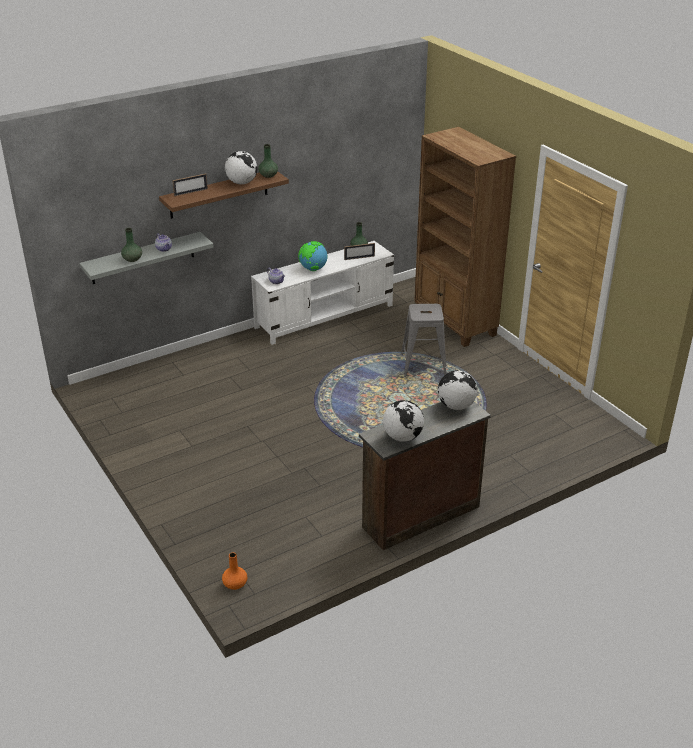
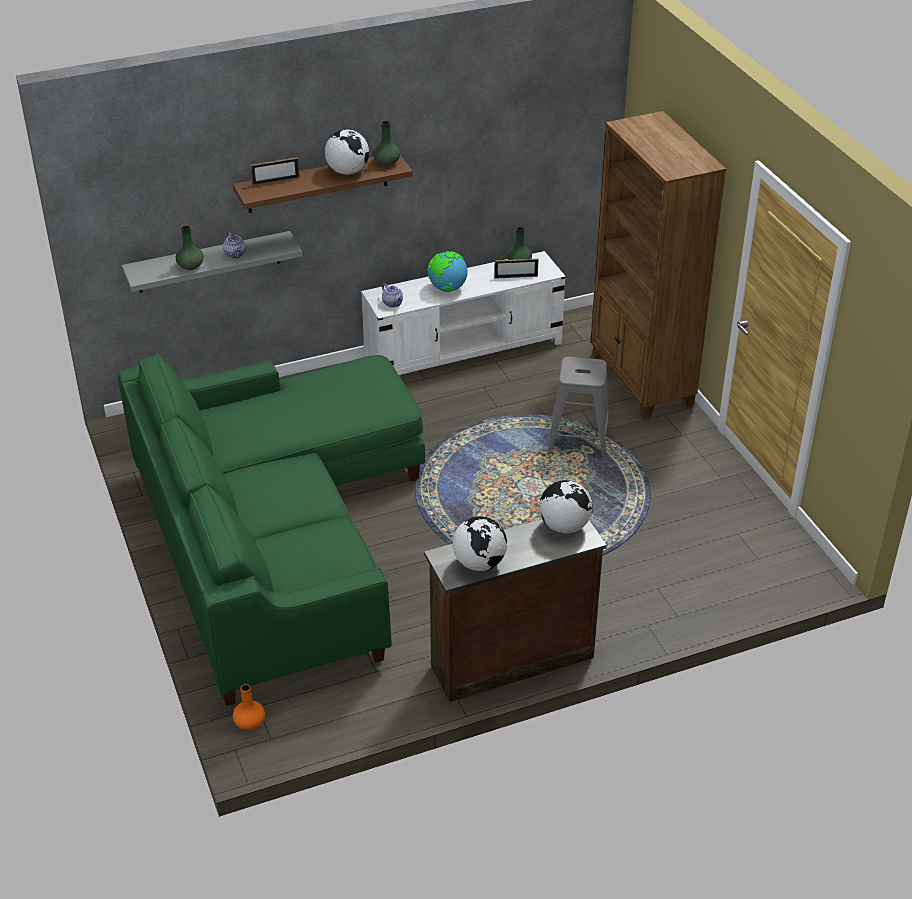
camera: 10 degrees right, 5 degrees up
(223, 453) = (279, 539): none -> green sofa

